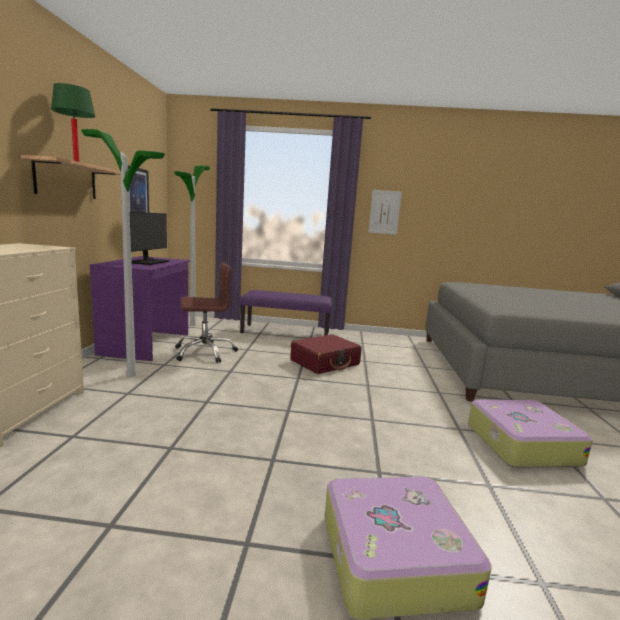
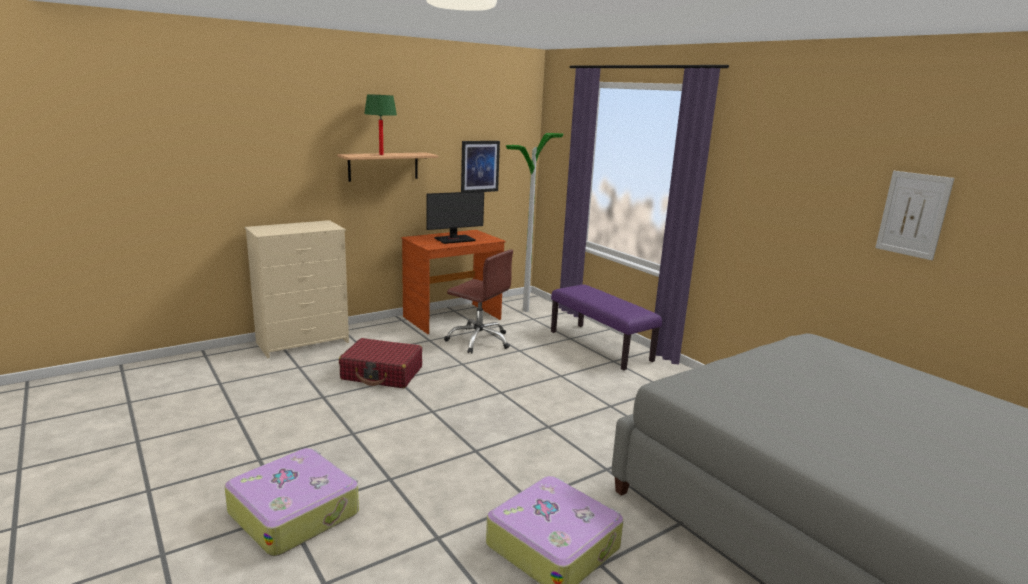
camera: 50 degrees right, 5 degrees up
(131, 375) = (394, 340): floor lamp -> none
(147, 344) = (452, 318): purple desk -> brown desk
(325, 362) = (562, 390): red suitcase -> red suitcase (382, 373)
(384, 212) = (747, 205): picture -> picture (913, 214)

